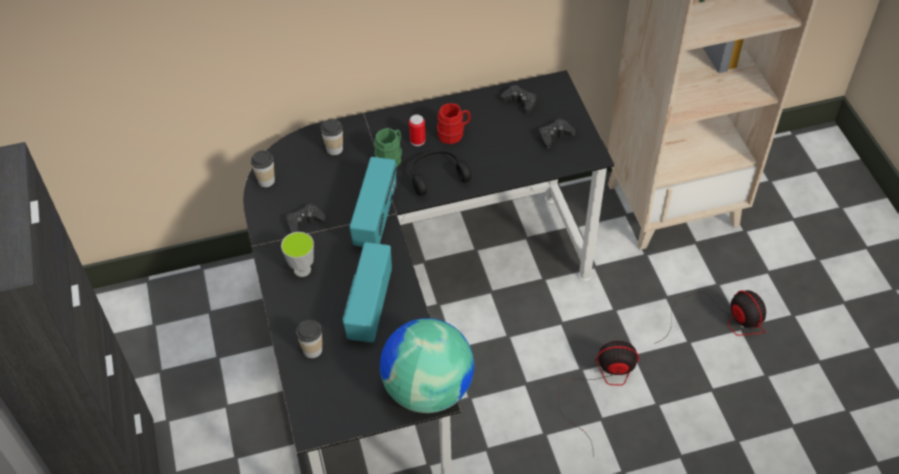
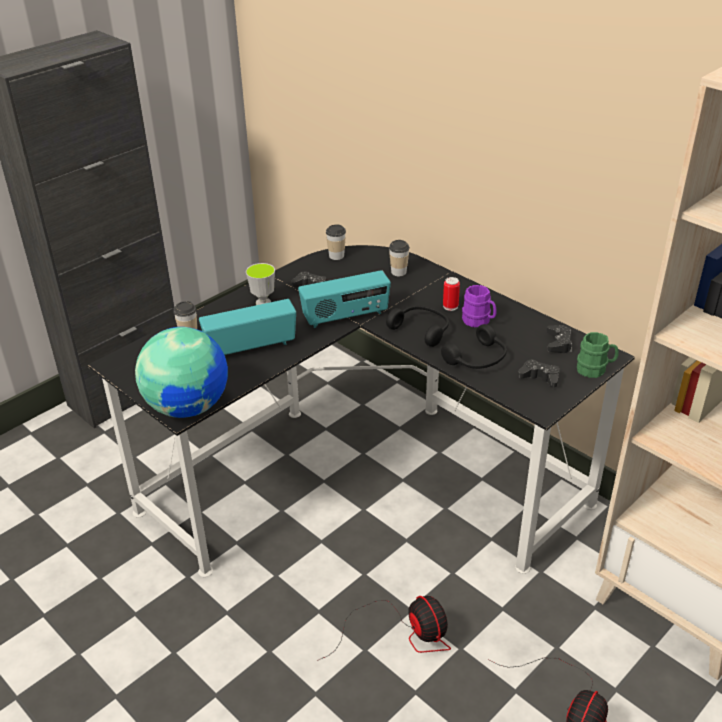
camera: 60 degrees right, 15 degrees down
(391, 157) = (417, 300): green mug -> green mug (595, 369)
(454, 133) = (479, 321): red mug -> purple mug
(505, 160) = (478, 359): none -> black headphones

